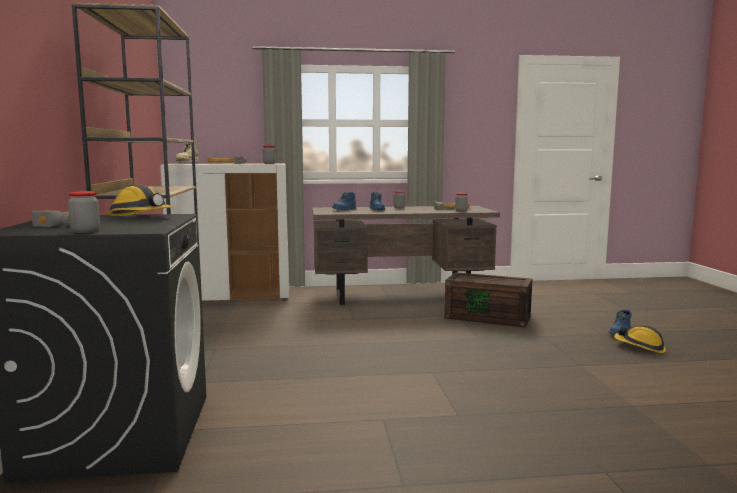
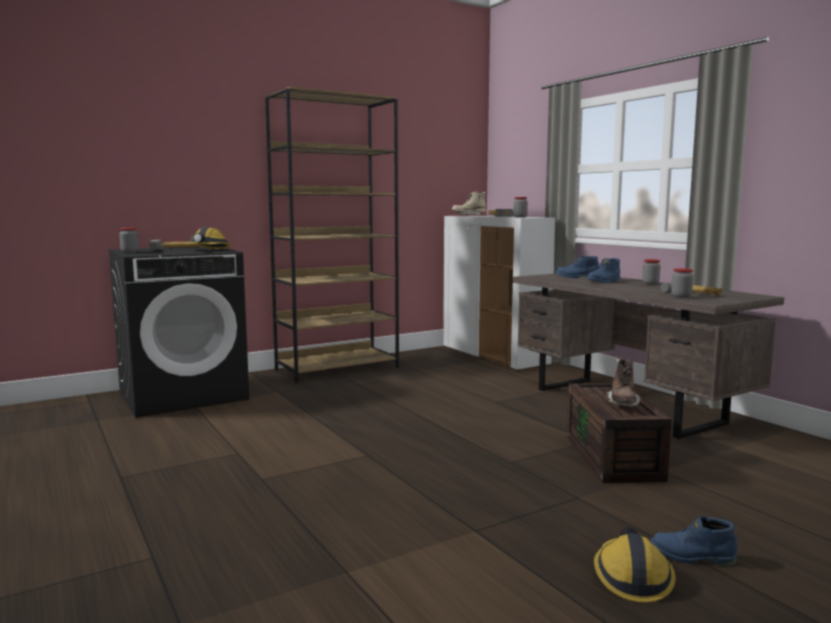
camera: 65 degrees right, 0 degrees up
(498, 279) = (622, 403): none -> brown boot

